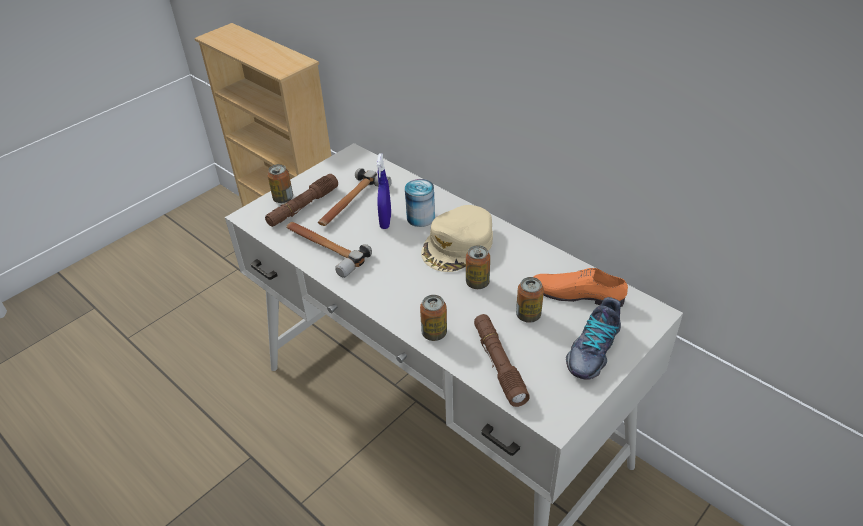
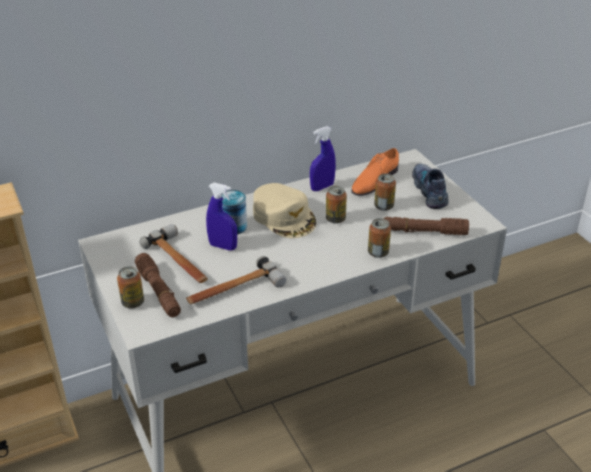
camera: 70 degrees left, 5 degrees down
(531, 256) = (322, 187): none -> blue spray bottle
(592, 349) = (430, 191): shoe -> shoe turned 150 degrees counterclockwise

